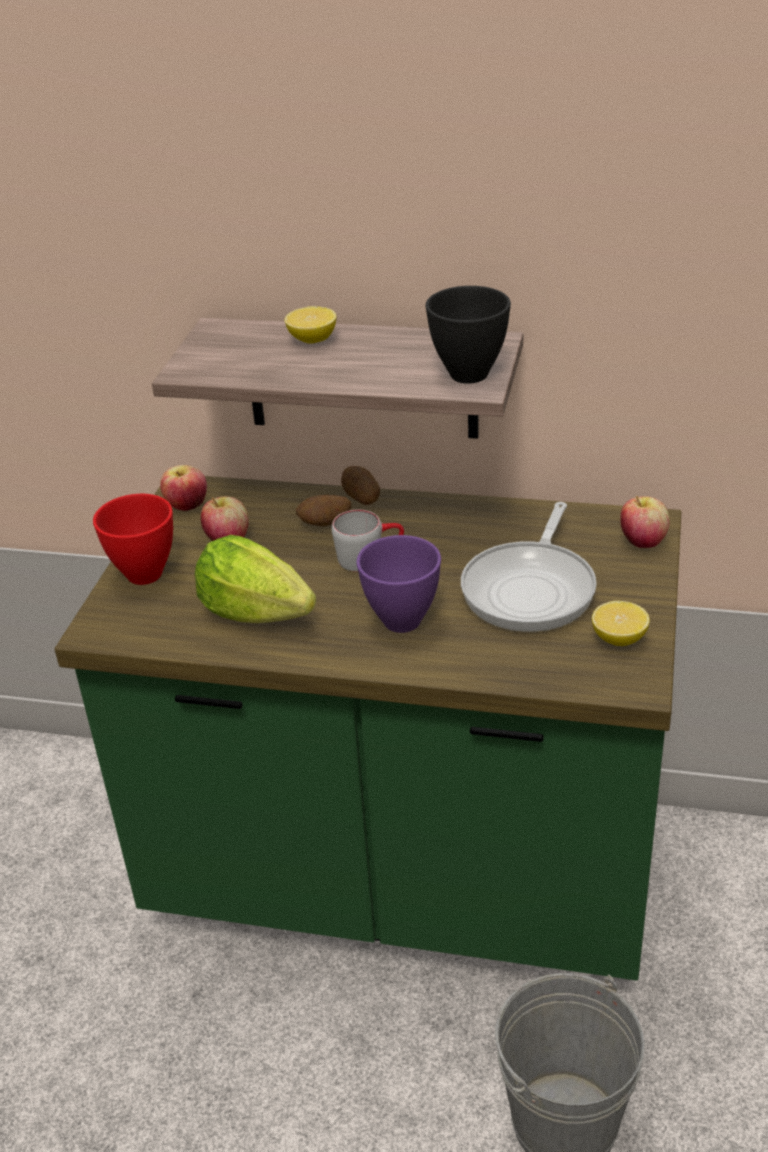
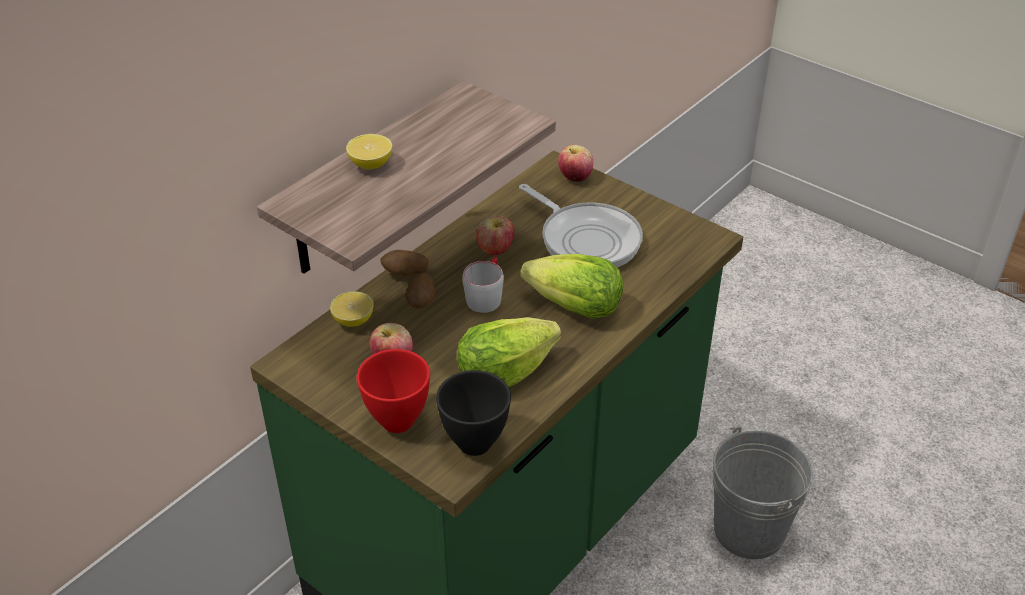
camera: 65 degrees left, 5 degrees up
(187, 506) = (318, 369): apple -> apple (495, 250)
(400, 622) = (575, 307): purple bowl -> lettuce
(469, 376) = (505, 120): black bowl -> black bowl (476, 444)
(619, 639) = (665, 226): lemon -> lemon (353, 321)

